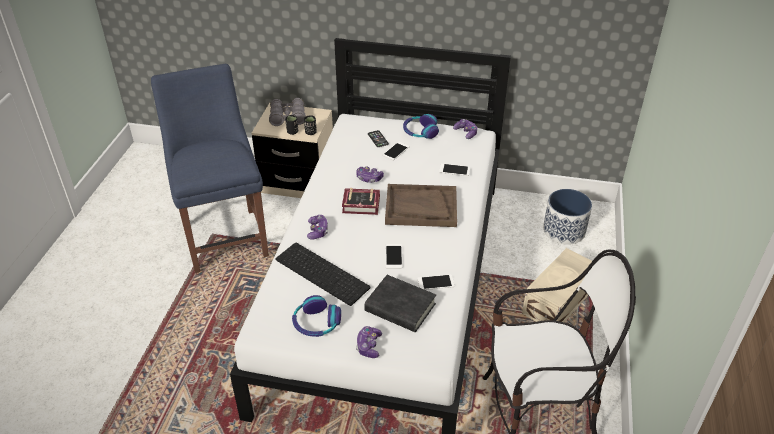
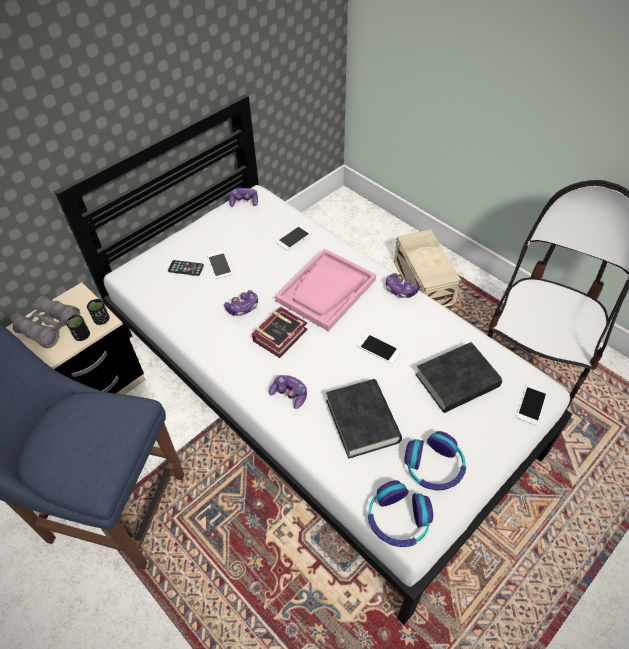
camera: 55 degrees left, 10 degrees up
(324, 273) = (362, 421): keyboard -> black book
(369, 346) = (496, 435): game controller -> game controller (400, 290)
(420, 132) = (208, 231): headphones -> headphones (398, 519)
(421, 207) = (326, 290): brown tray -> pink tray
(435, 282) = (439, 335): phone -> phone (531, 404)
(564, 231) = (348, 231): planter -> none

